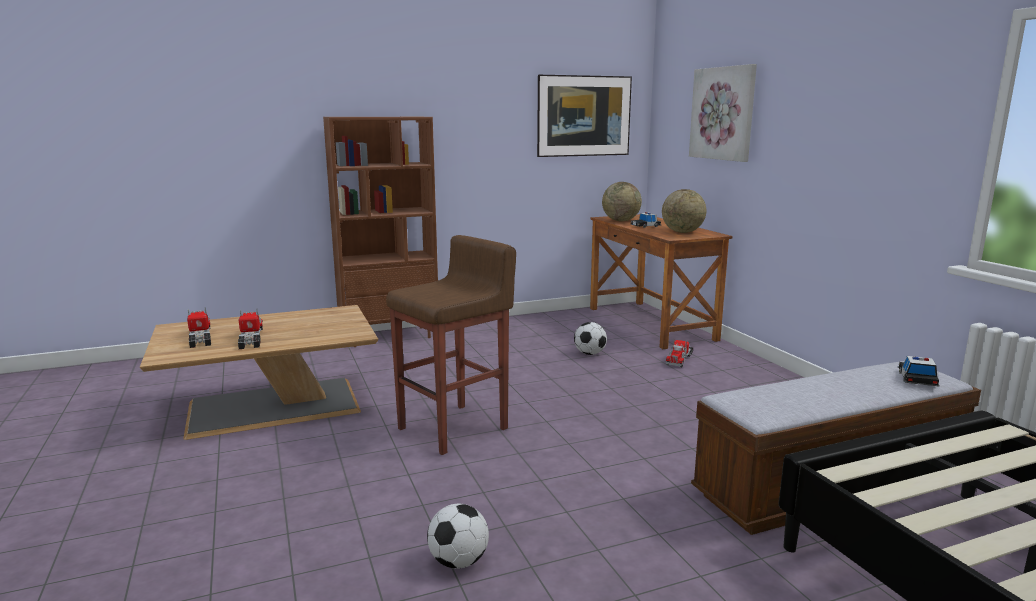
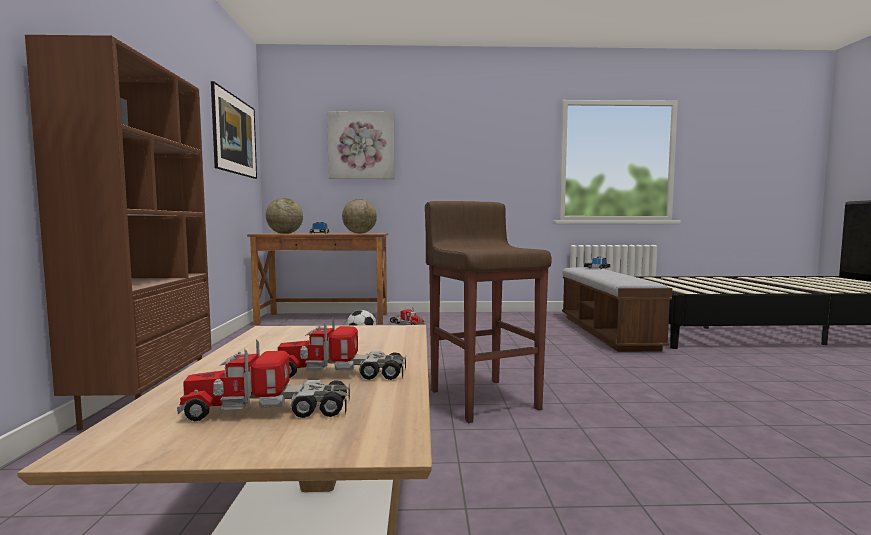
camera: 70 degrees left, 10 degrees down
(458, 562) = (735, 422): football -> none

